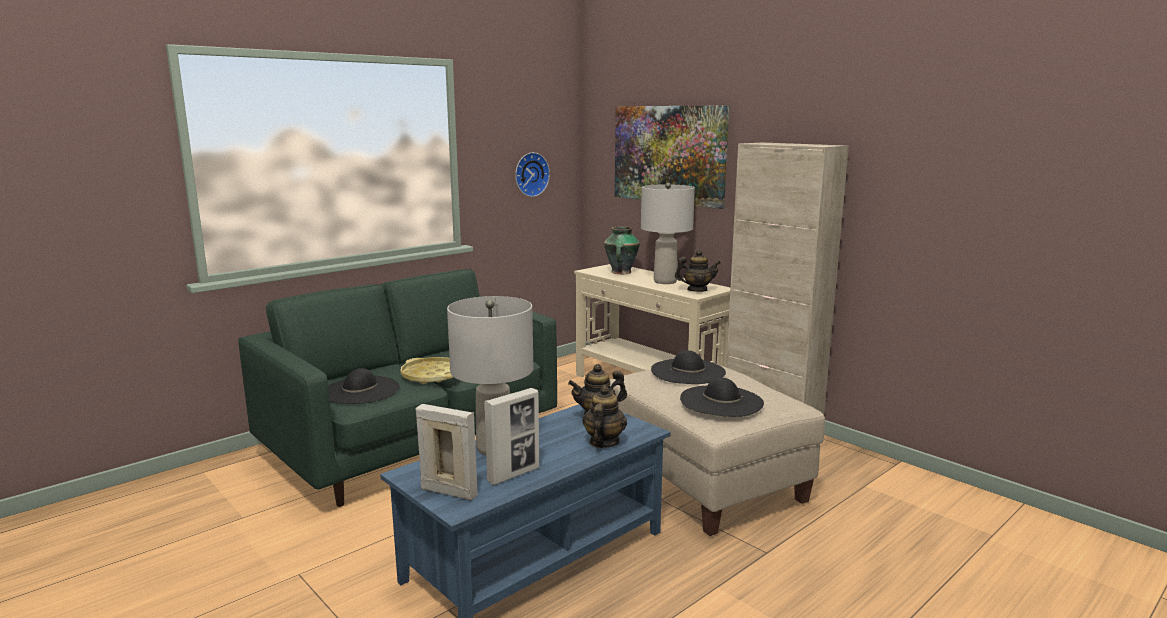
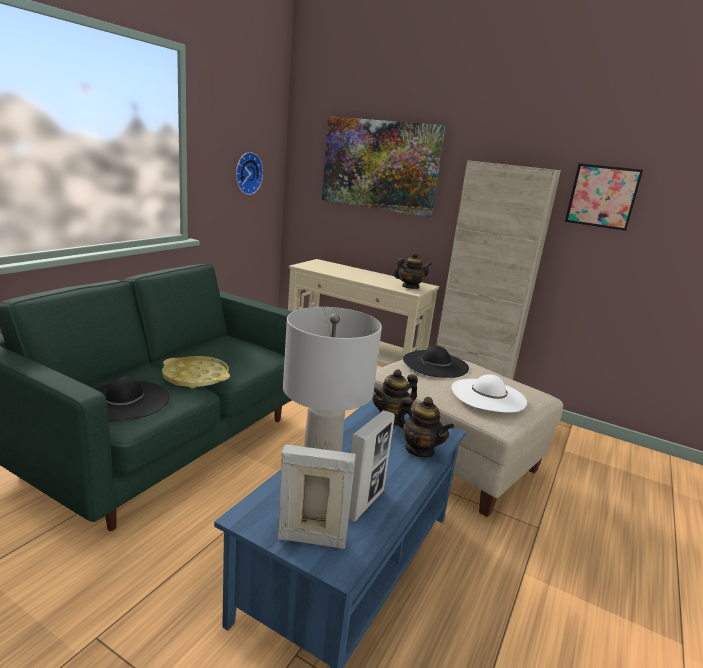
camera: 20 degrees left, 5 degrees up
(603, 442) = (419, 450): teapot -> teapot turned 135 degrees clockwise
(621, 272) = (331, 268): vase -> none
(665, 281) = (376, 278): grey table lamp -> none
(721, 401) = (488, 395): black hat -> white hat
(899, 172) = (602, 196): none -> picture

